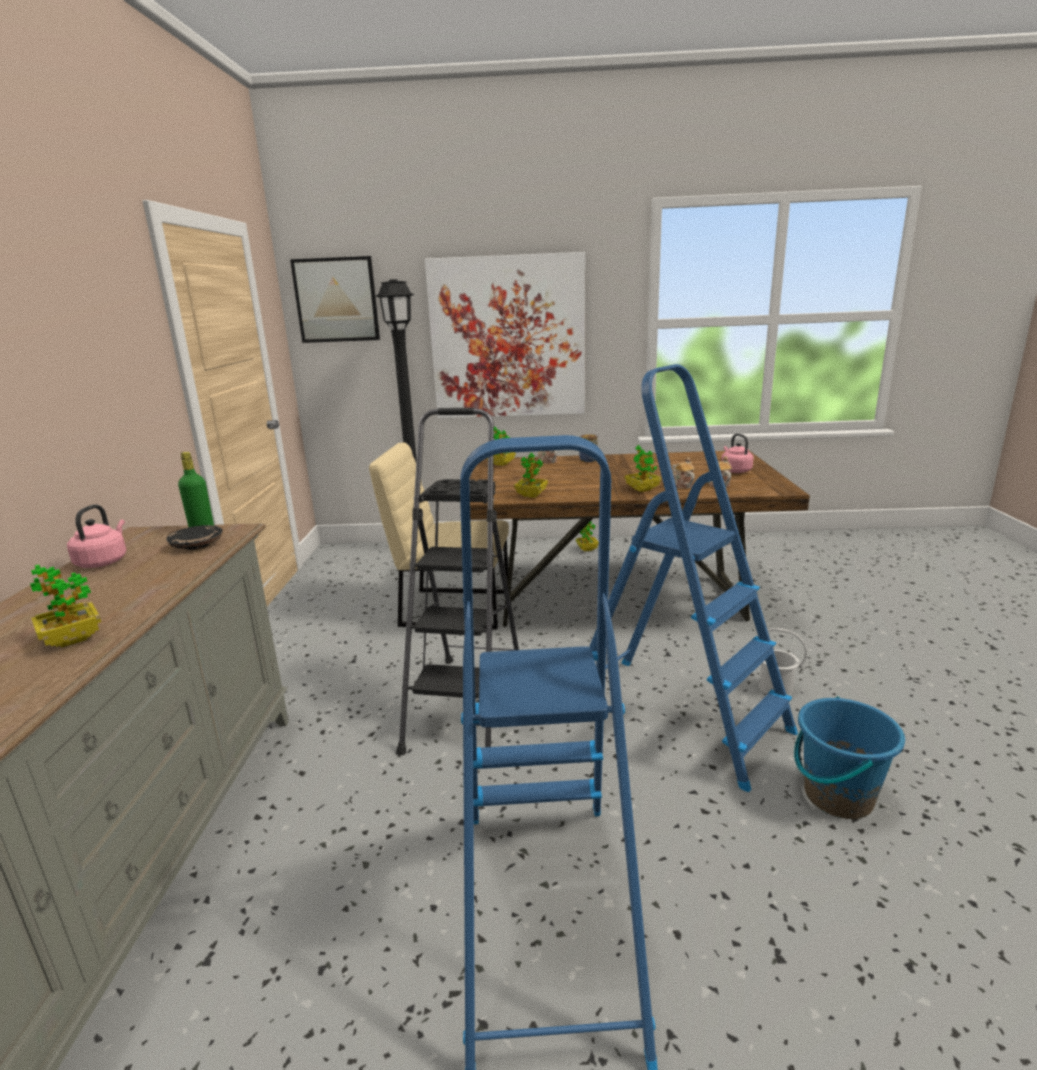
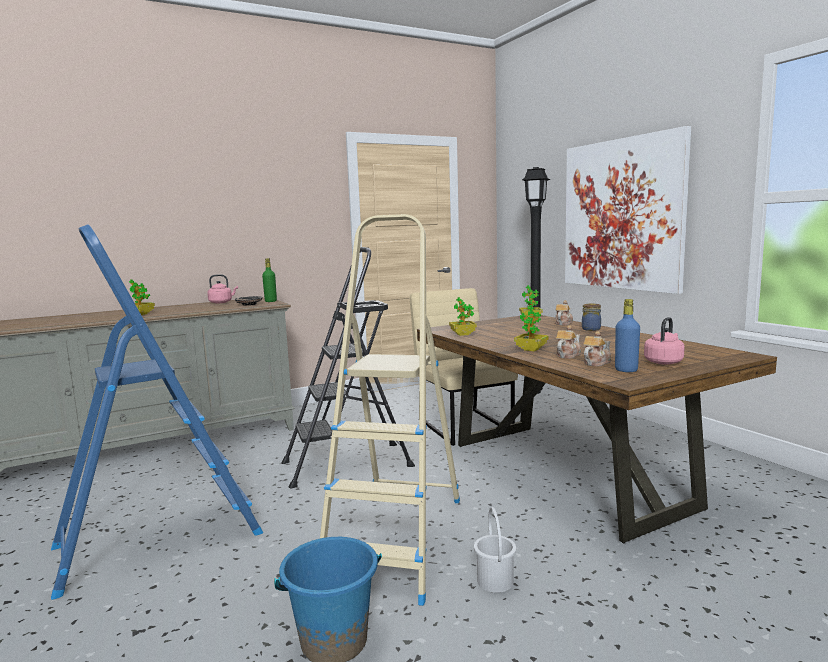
camera: 60 degrees right, 10 degrees down
(336, 300) = (520, 186): picture -> none
(587, 549) = (648, 437): potted plant -> none
(678, 717) = (396, 540): blue step ladder -> beige step ladder
(750, 483) = (626, 370): none -> blue bottle

